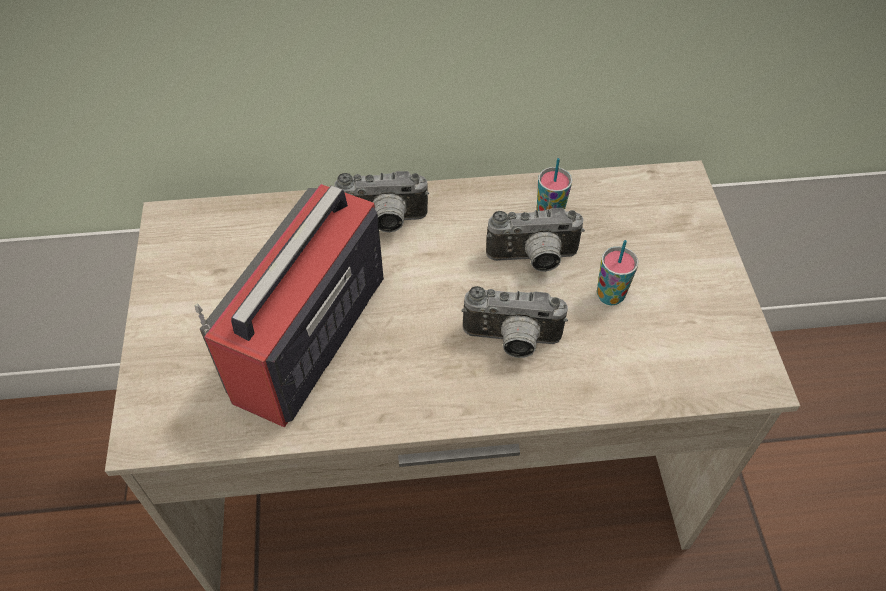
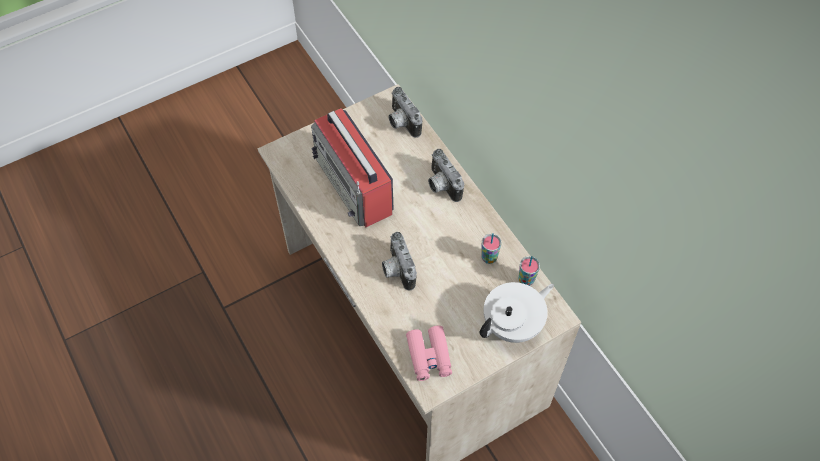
camera: 65 degrees right, 5 degrees up
(307, 339) = (354, 186): radio -> radio turned 120 degrees counterclockwise
(533, 260) = (453, 261): camera -> camera (401, 122)
(610, 296) = (449, 304): cup -> cup (526, 280)
(678, 232) = (513, 324): none -> white teapot
(698, 359) = (429, 356): none -> pink binoculars

